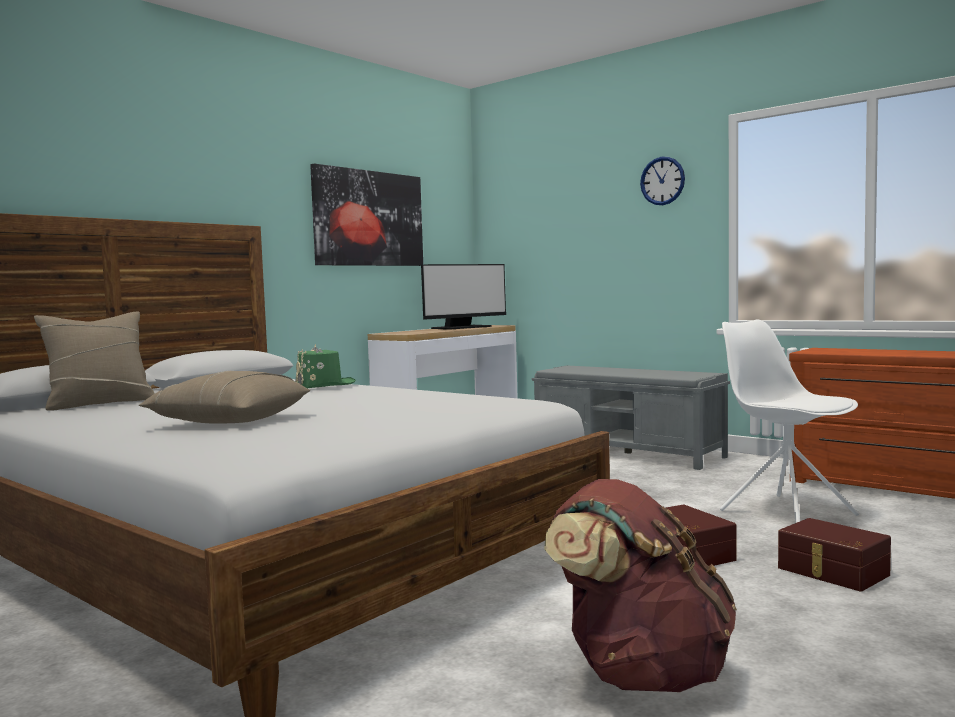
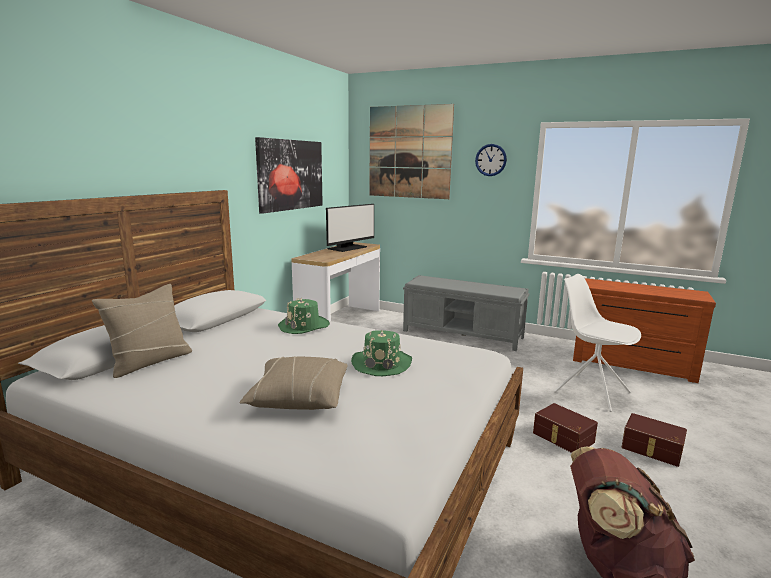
camera: 15 degrees left, 10 degrees up
(376, 405) = (382, 363): none -> green hat
(551, 185) = (409, 152): none -> picture

